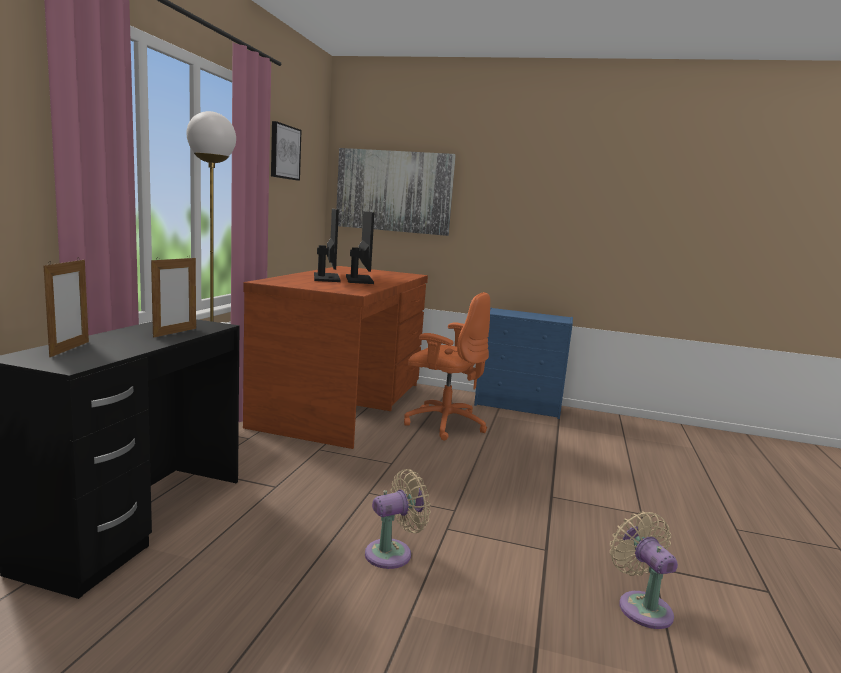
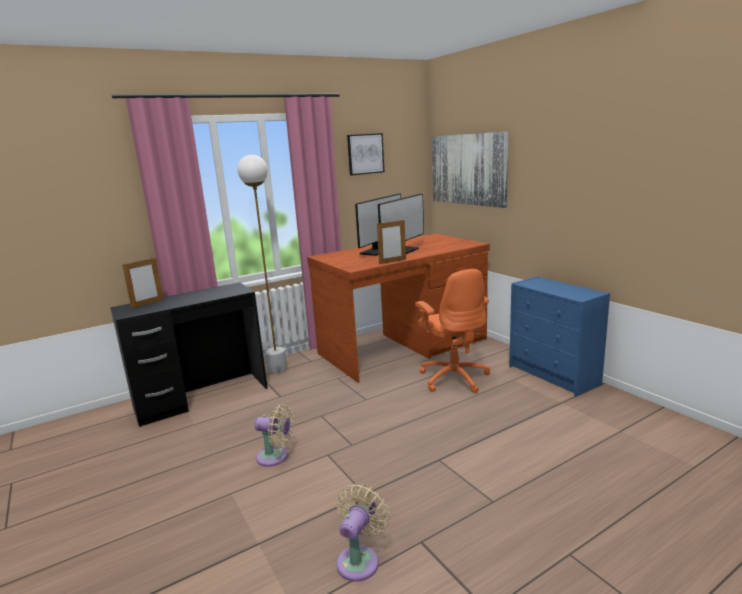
camera: 45 degrees right, 5 degrees up
(175, 332) = (210, 295): picture frame -> picture frame (392, 261)

